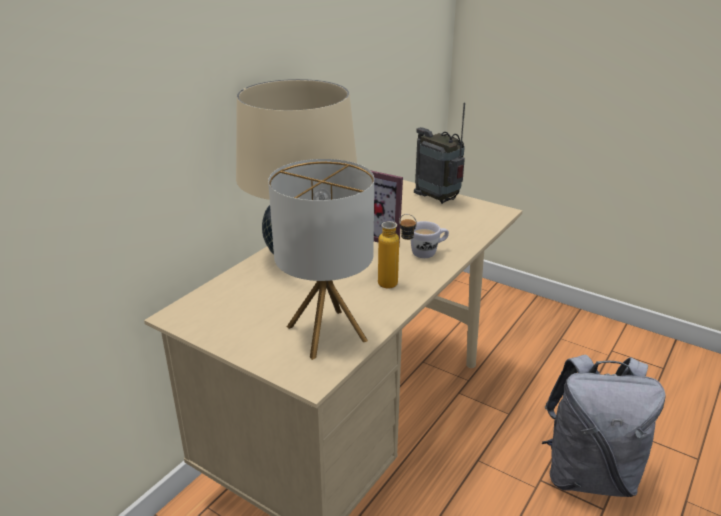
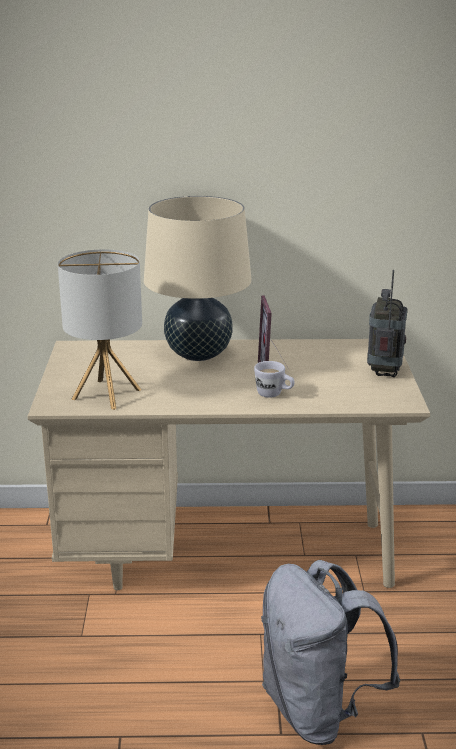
camera: 55 degrees right, 5 degrees down
(395, 285) = (202, 397): bottle -> none

